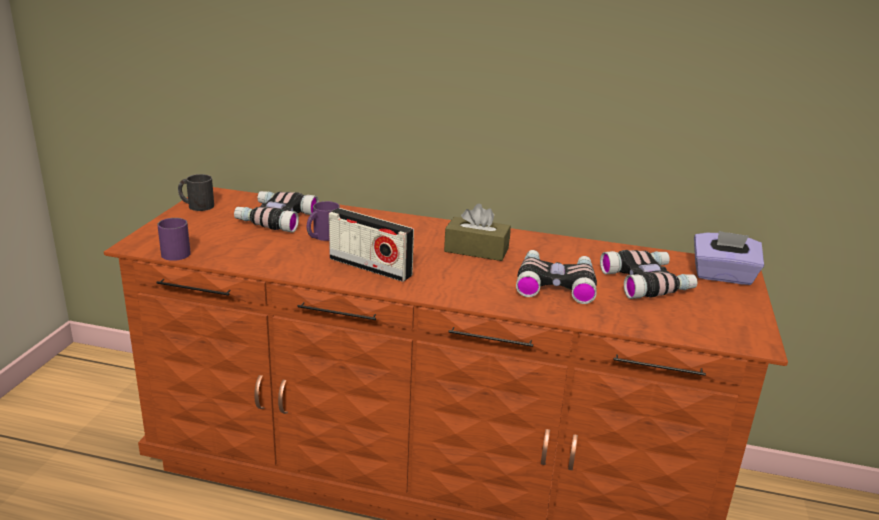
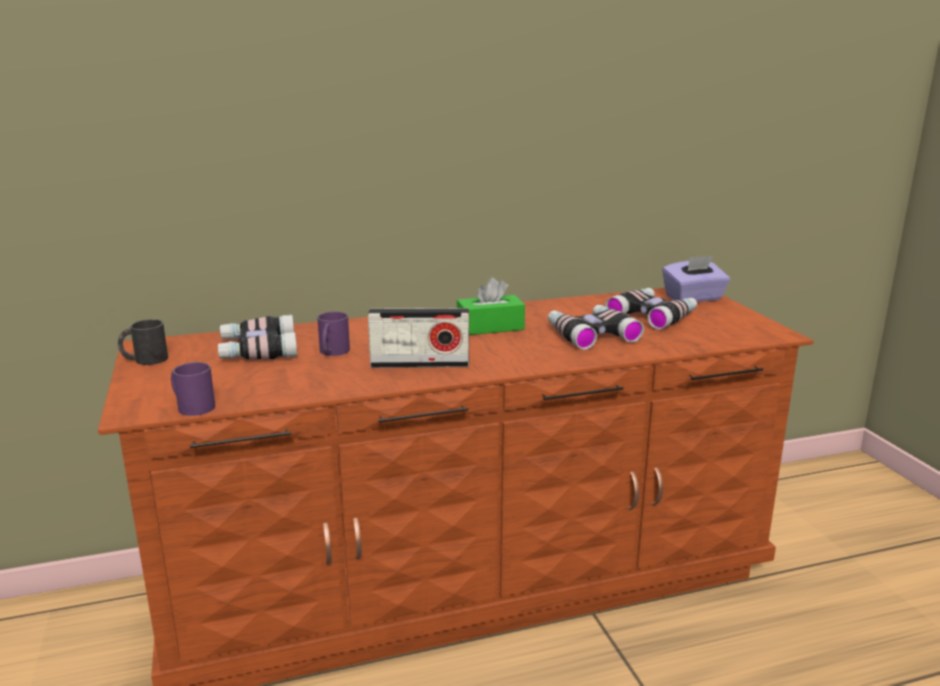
camera: 30 degrees left, 5 degrees down
(476, 250) = (490, 327): brown tissue box -> green tissue box

